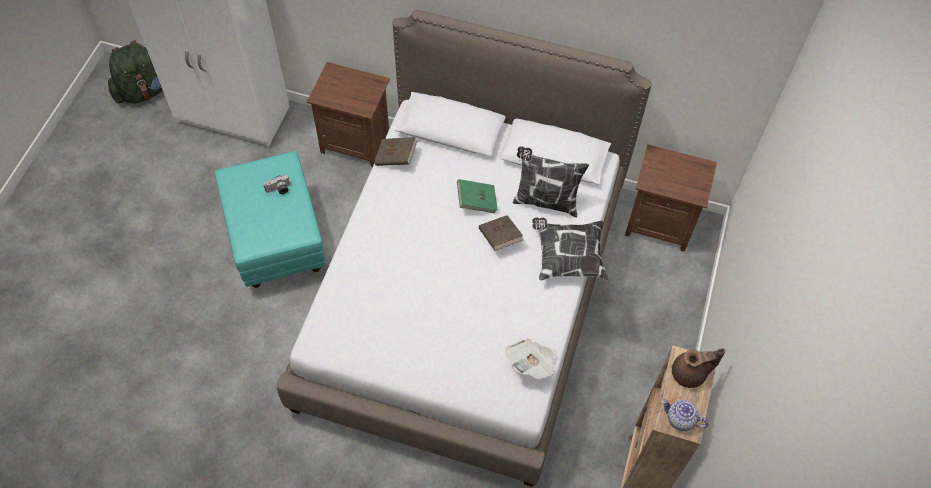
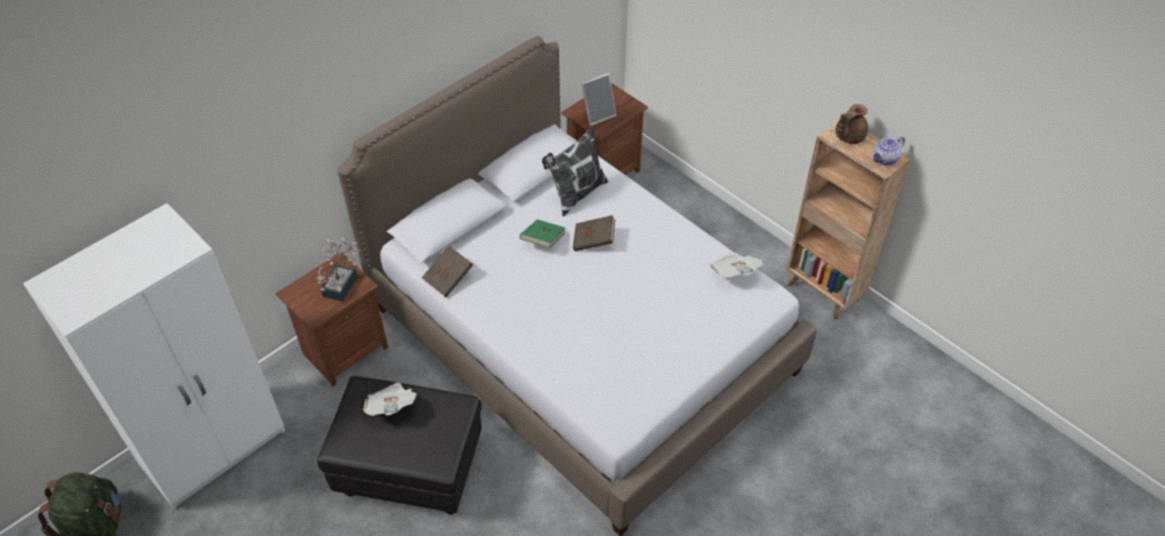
camera: 60 degrees left, 10 degrees down
(278, 240) = (411, 469): turquoise ottoman -> black ottoman
(279, 190) = (392, 407): camera -> newspaper
(360, 95) = (342, 283): none -> potted plant
(568, 256) = (643, 204): pillow -> none
(665, 173) = (598, 114): none -> picture frame
(690, 373) = (848, 137): brown teapot -> brown teapot turned 150 degrees counterclockwise

